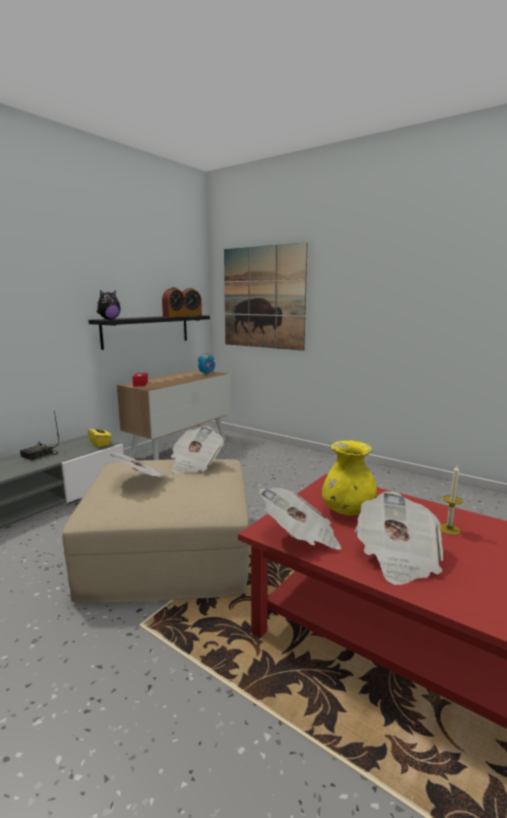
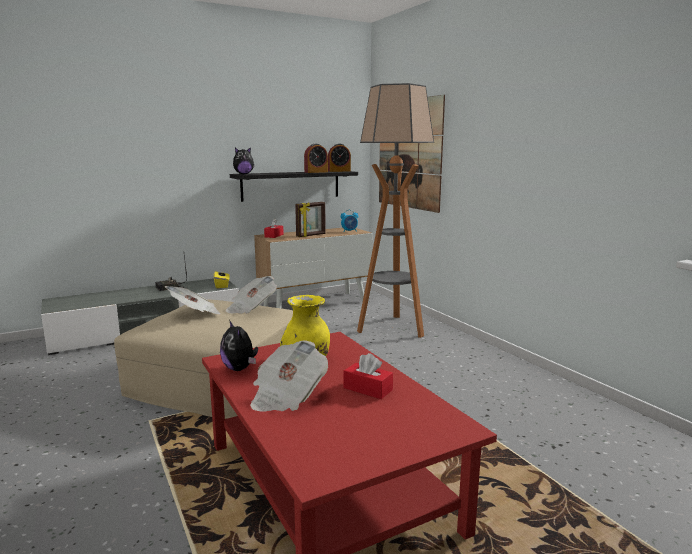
camera: 25 degrees right, 0 degrees up
(178, 380) = (311, 235): none -> picture frame
(276, 461) = (392, 328): none -> floor lamp
(300, 537) = (240, 368): newspaper -> plush toy
(449, 529) = (368, 389): candle -> red tissue box

